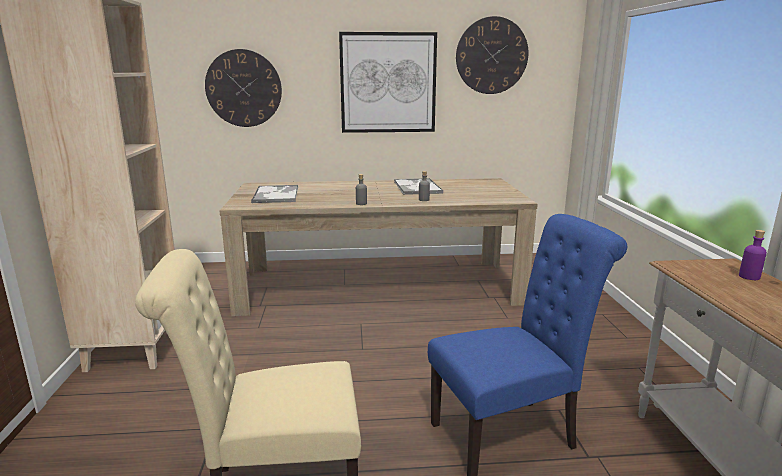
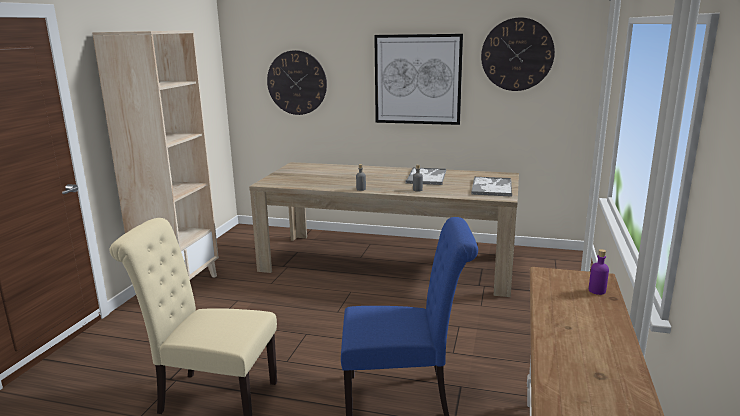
camera: 20 degrees right, 0 degrees up
(276, 195) = (303, 175): tray -> tray (491, 187)

